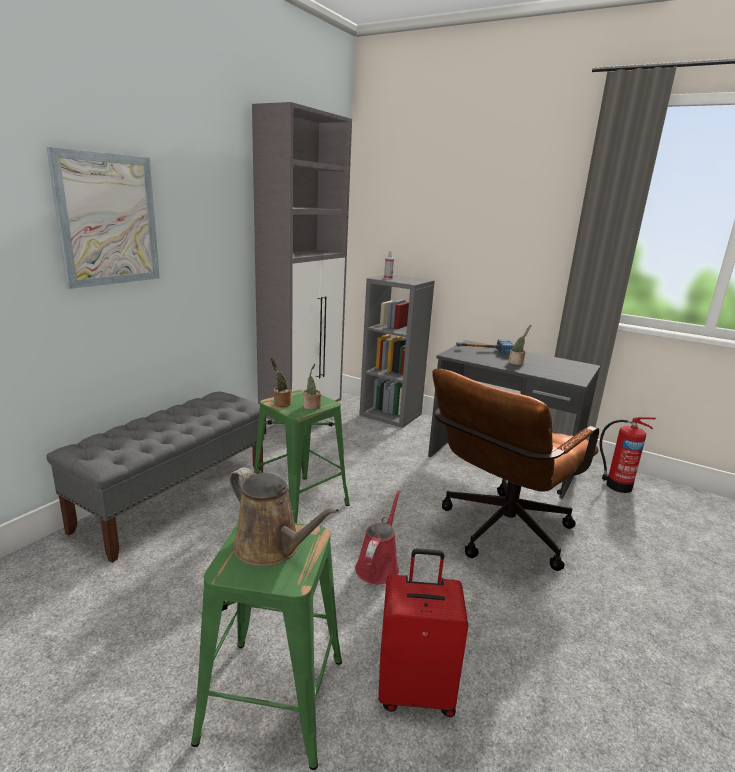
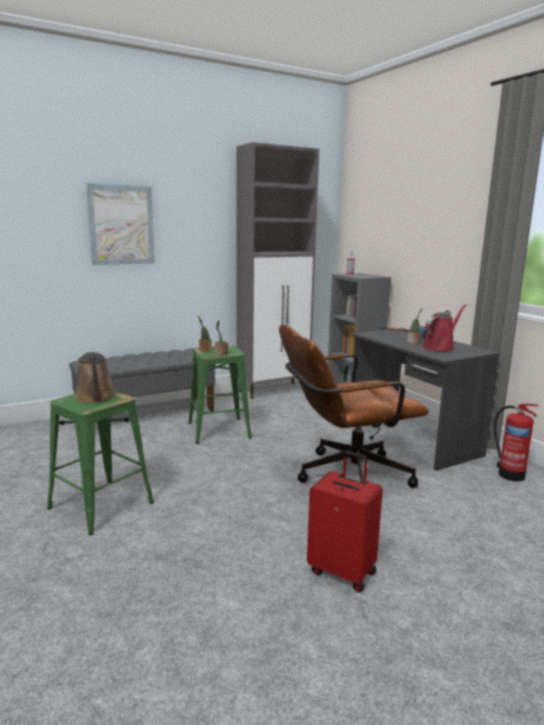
camera: 30 degrees right, 5 degrees down
(378, 566) = (230, 470): red watering can -> red watering can (440, 347)
(415, 690) = (179, 526): red suitcase -> red suitcase (343, 571)

